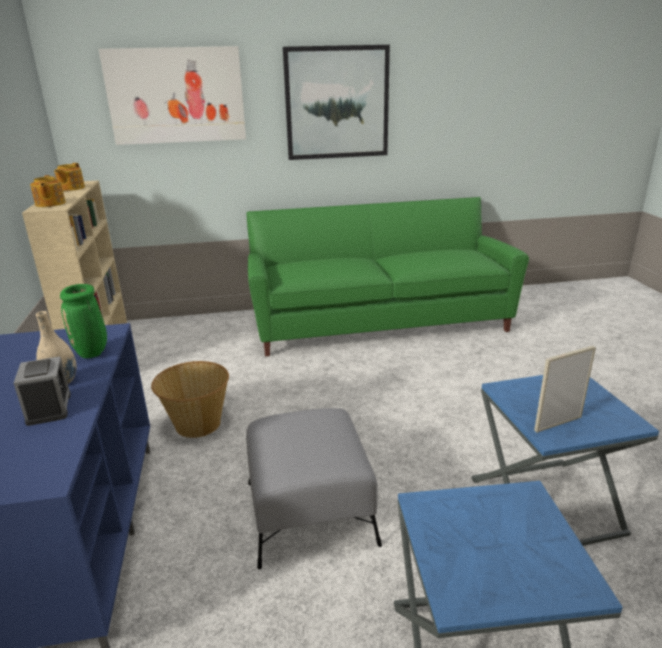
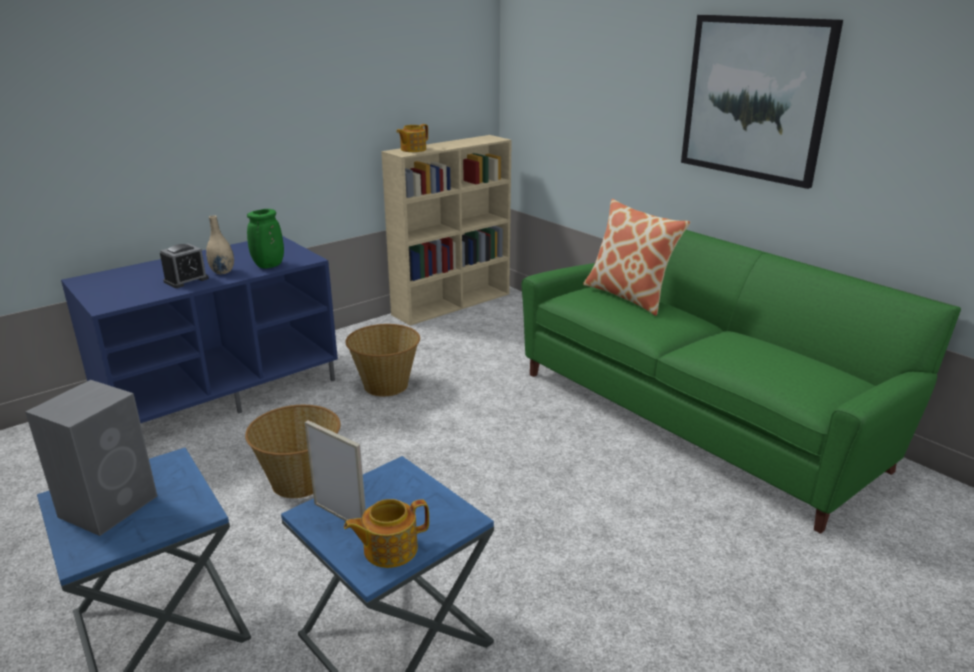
camera: 60 degrees right, 0 degrees up
(71, 188) = (470, 141): teapot -> teapot (389, 549)
(176, 96) = (591, 63): picture -> none
(309, 513) = (300, 482): grey ottoman -> basket
(316, 261) = (629, 296): none -> pillow
(492, 558) = (110, 505): none -> grey speaker

